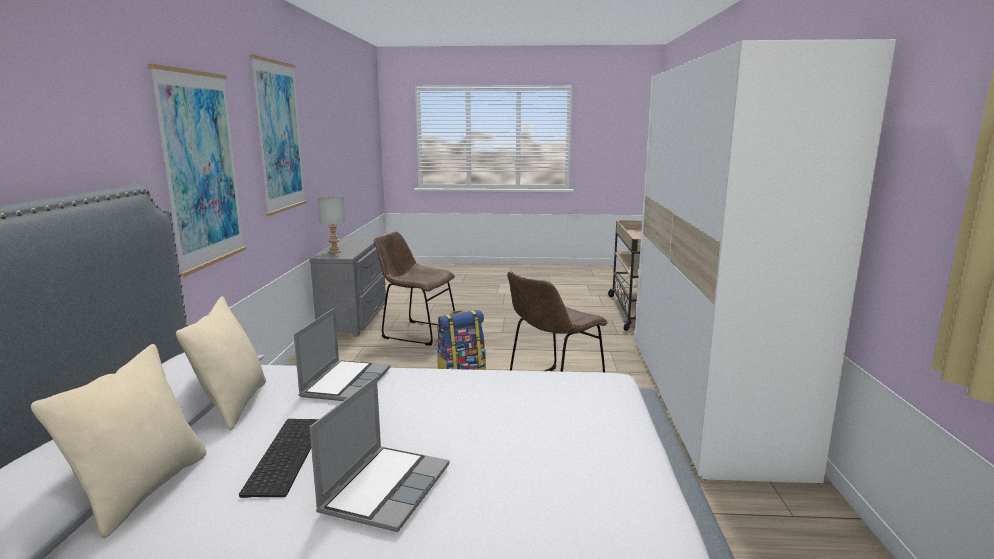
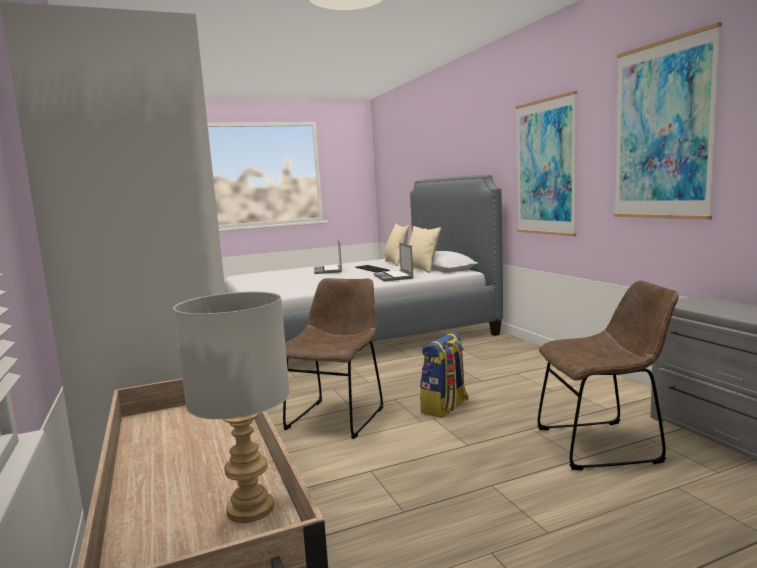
camera: 155 degrees right, 5 degrees down
(335, 252) = (717, 304): grey table lamp -> grey table lamp (248, 509)

